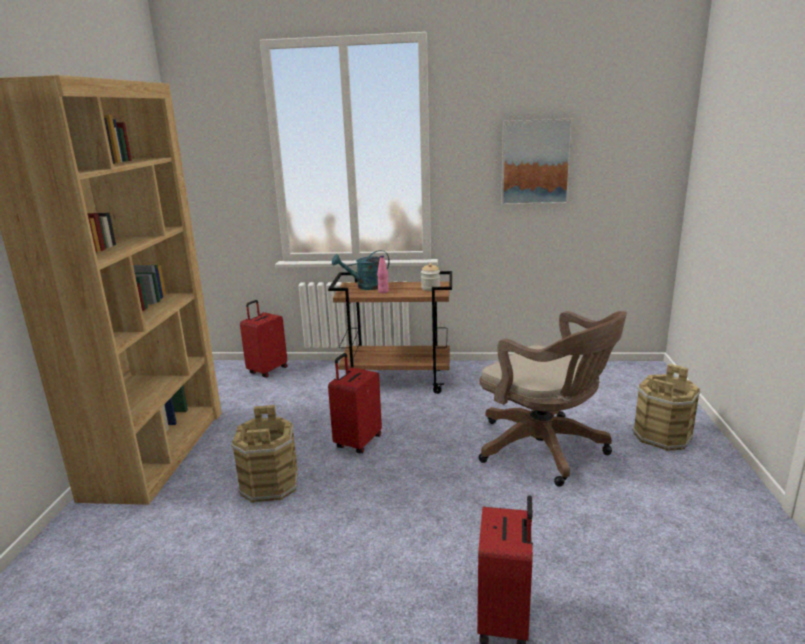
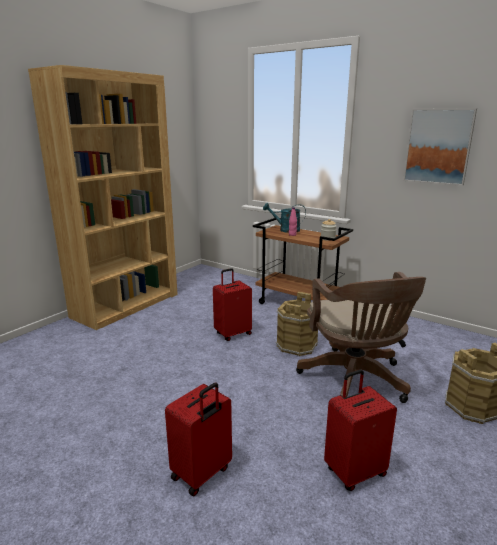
camera: 30 degrees right, 0 degrees up
(267, 370) = (226, 278): red suitcase -> red suitcase (354, 471)
(270, 484) = (160, 341): brown bucket -> brown bucket (297, 345)

